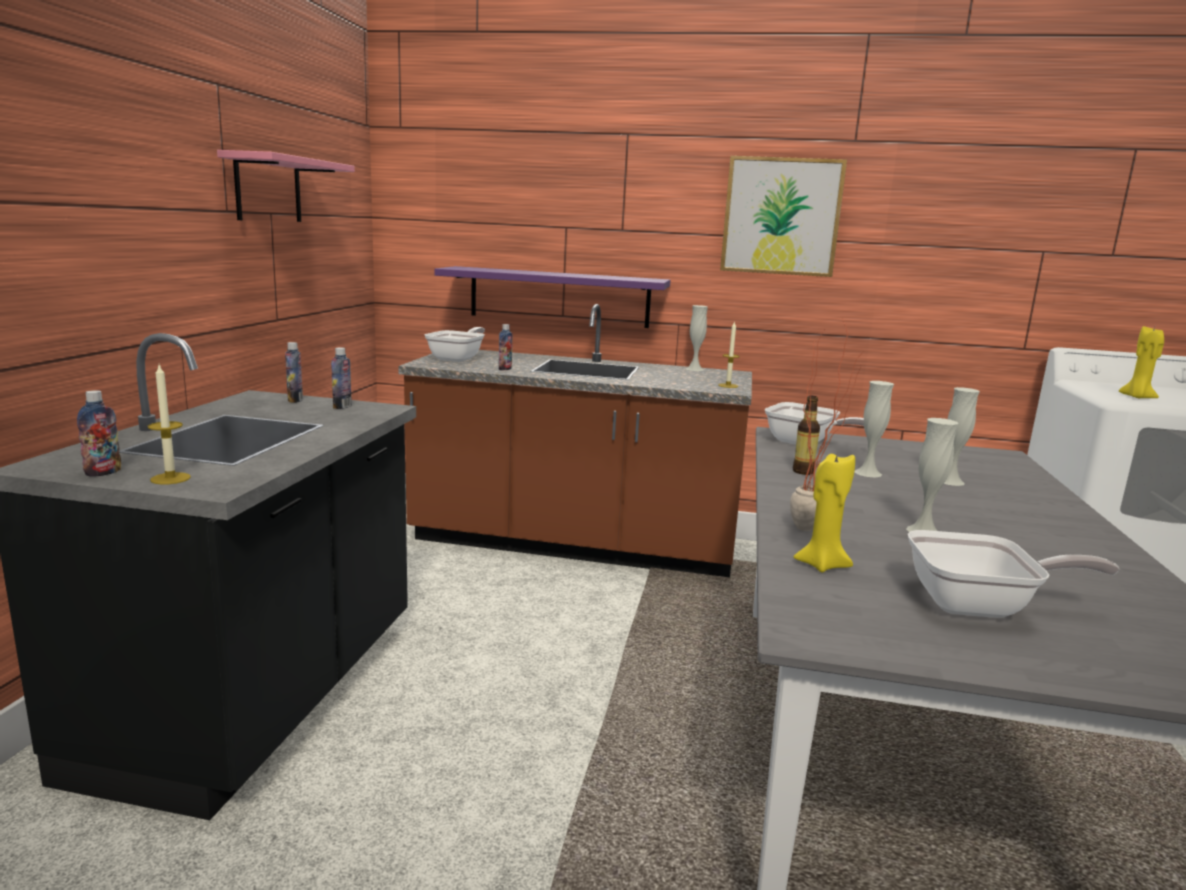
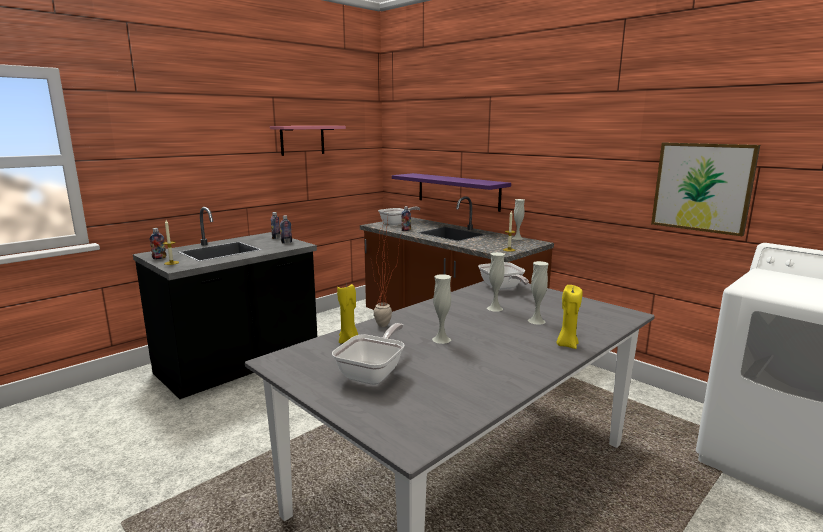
camera: 35 degrees right, 0 degrees up
(781, 216) = (571, 143): picture -> picture (702, 187)
(803, 471) = (457, 301): bottle -> none
(980, 606) = (374, 373): frying pan -> frying pan turned 105 degrees counterclockwise
(1137, 397) = (774, 287): yellow candle -> yellow candle (567, 345)

